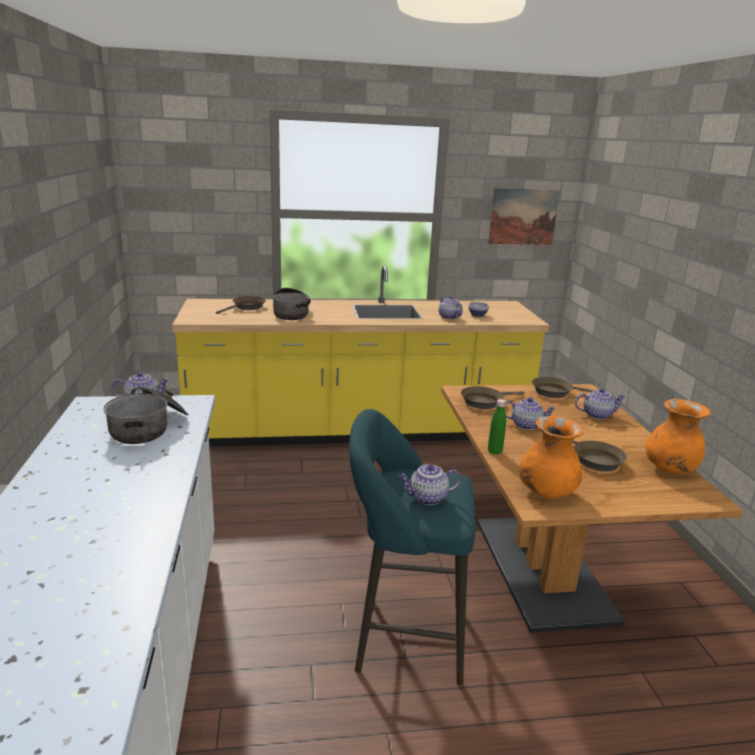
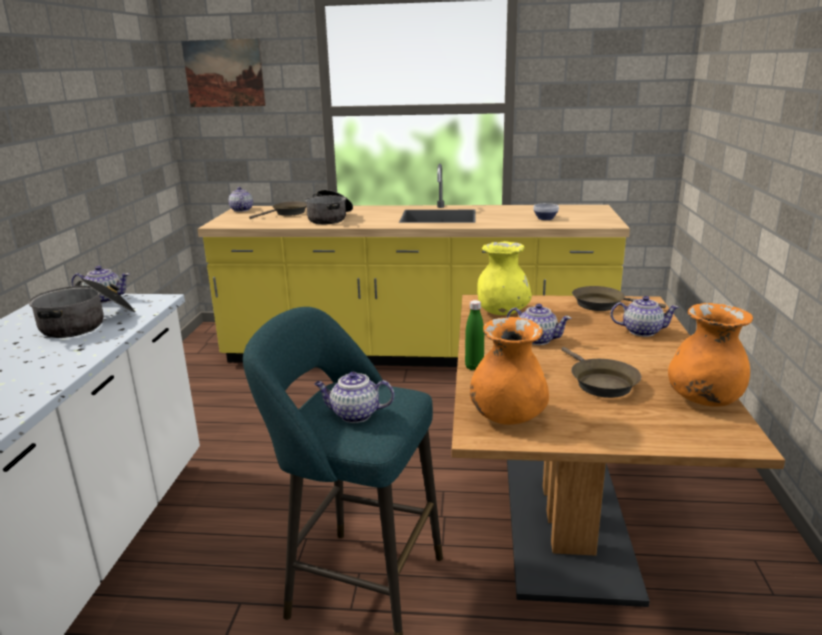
camera: 15 degrees right, 0 degrees up
(449, 317) = (508, 221): teapot -> teapot (241, 210)
(484, 402) = (502, 312): brown frying pan -> yellow vase
(523, 216) = (617, 102): picture -> picture (224, 73)

